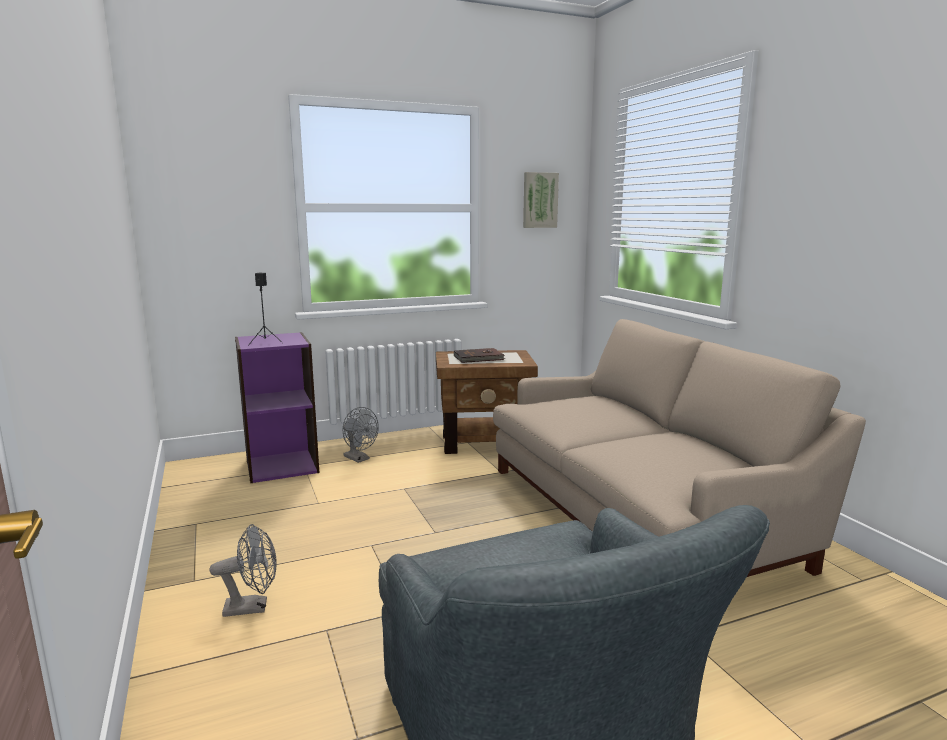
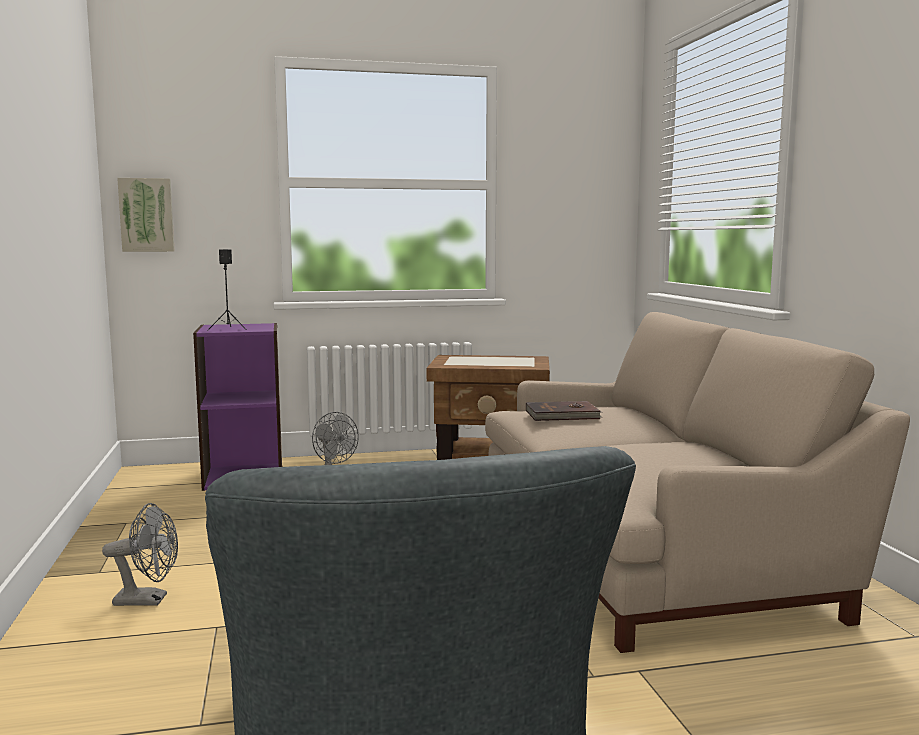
camera: 10 degrees right, 5 degrees down
(479, 358) = (483, 360): brown book -> brown book (563, 415)
(539, 200) = (574, 177): picture -> picture (147, 215)

